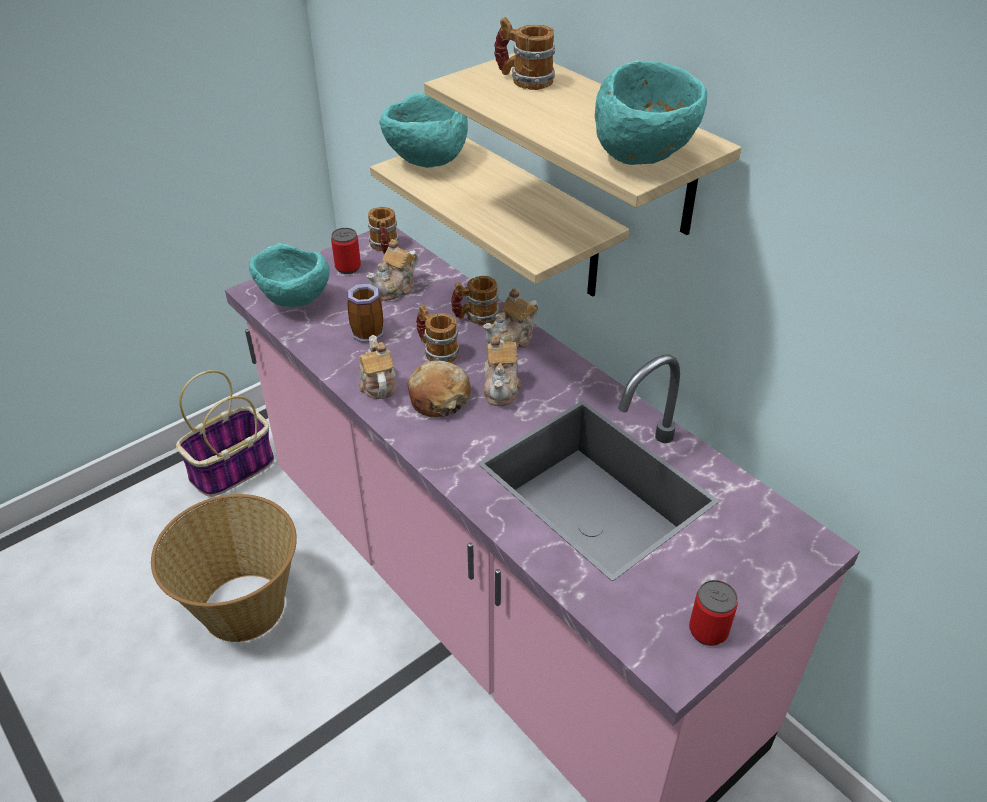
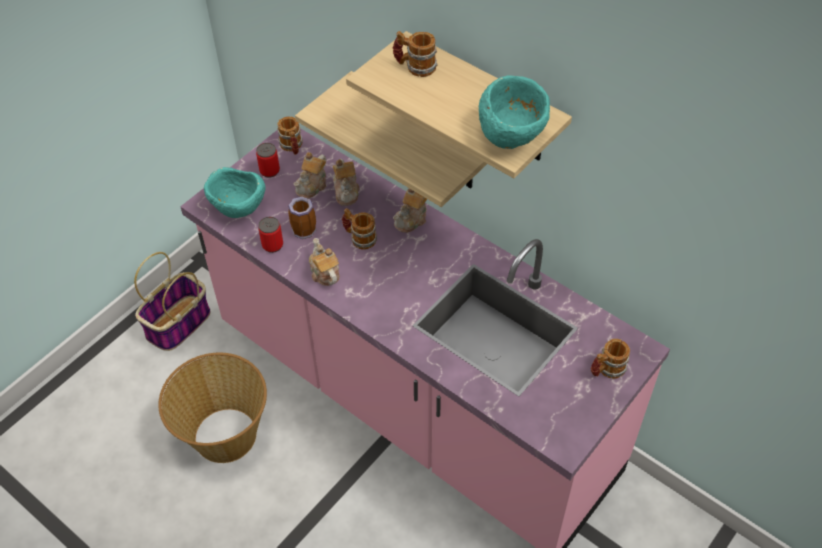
camera: 10 degrees left, 10 degrees up
(426, 161) = (335, 104): turquoise bowl -> none
(438, 398) = (372, 278): bread -> none
(475, 317) = (380, 203): mug -> mug (606, 370)
(501, 387) = (414, 262): teapot -> teapot (346, 191)
(708, 630) = (583, 419): can -> can (272, 245)

